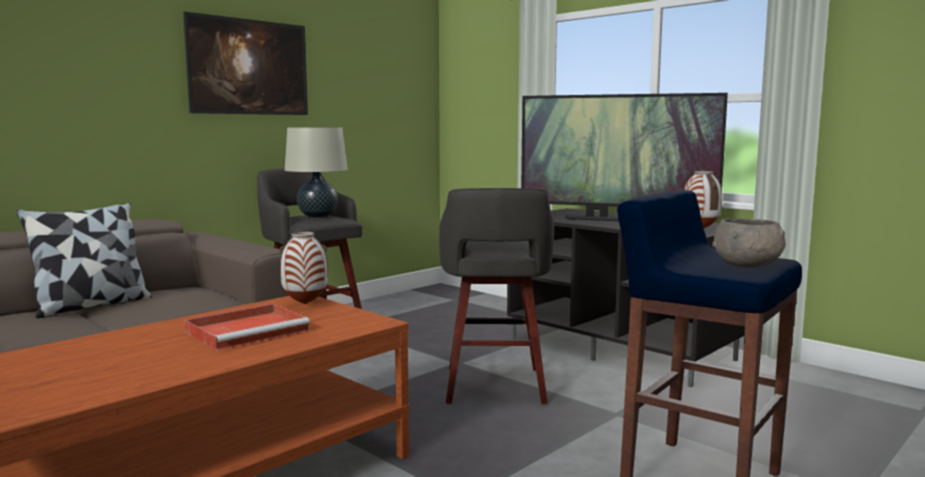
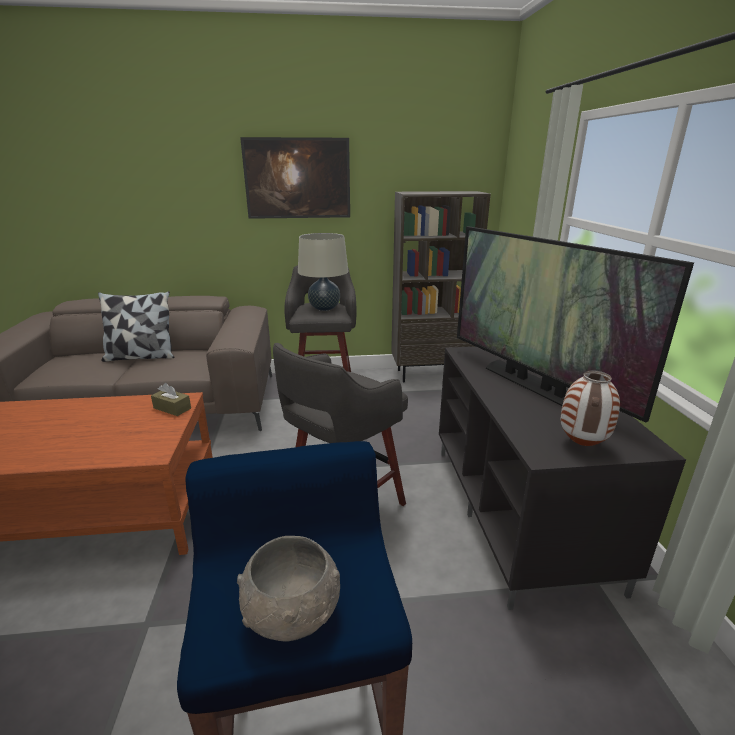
camera: 40 degrees right, 15 degrees up
(249, 331) = (86, 430): red tray -> none
(306, 304) = (172, 408): vase -> brown tissue box
(404, 298) = (430, 374): none -> brown bookcase

